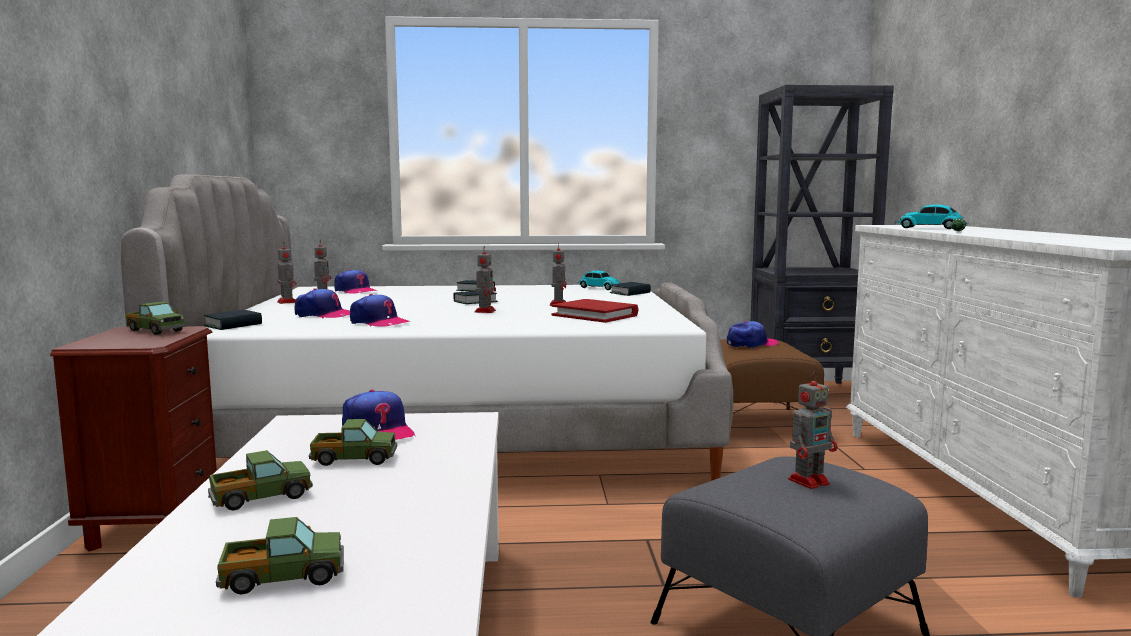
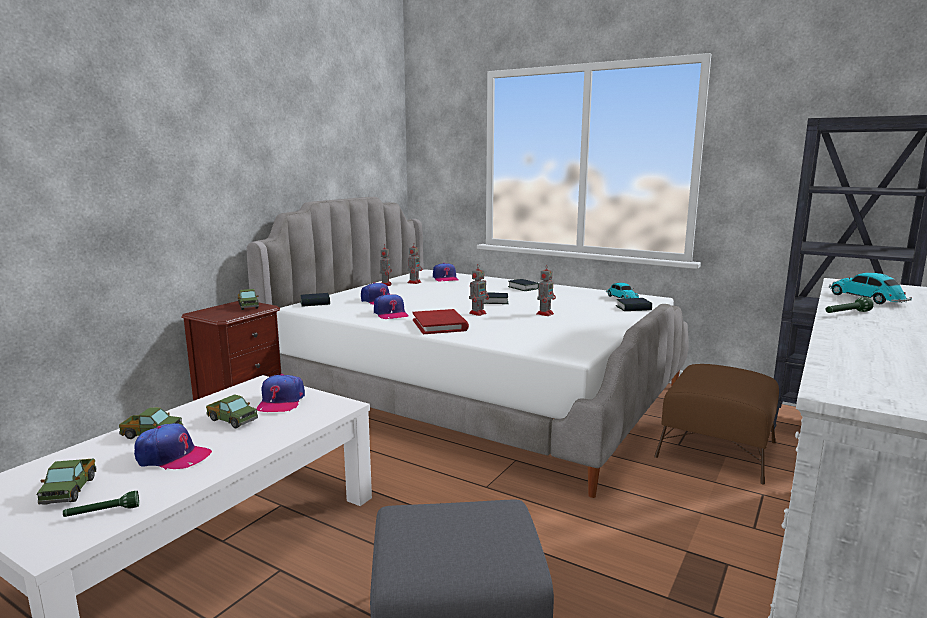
camera: 35 degrees right, 5 degrees up
(283, 578) = (70, 491): toy truck -> toy truck turned 60 degrees clockwise
(404, 578) = (102, 513): none -> green flashlight
(595, 315) = (543, 331): red book -> red book (440, 325)
(751, 344) = (718, 375): cap -> cap (172, 456)
(810, 481) = (472, 532): toy robot -> none

